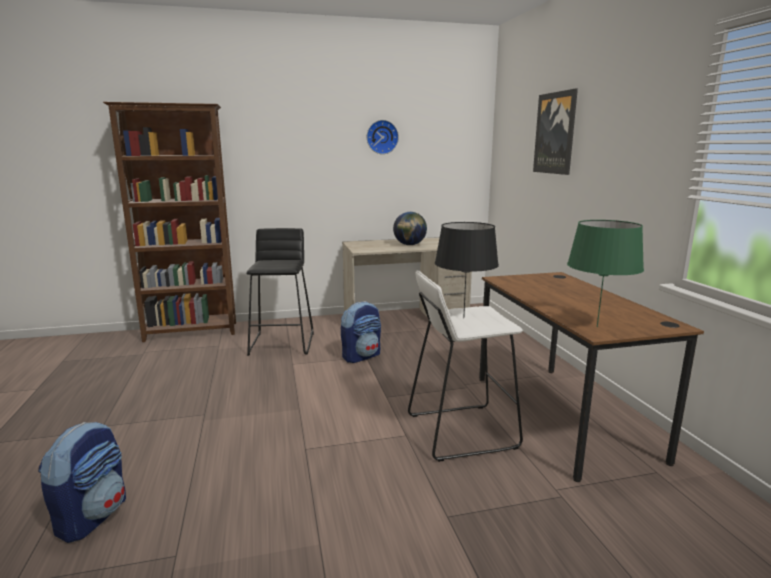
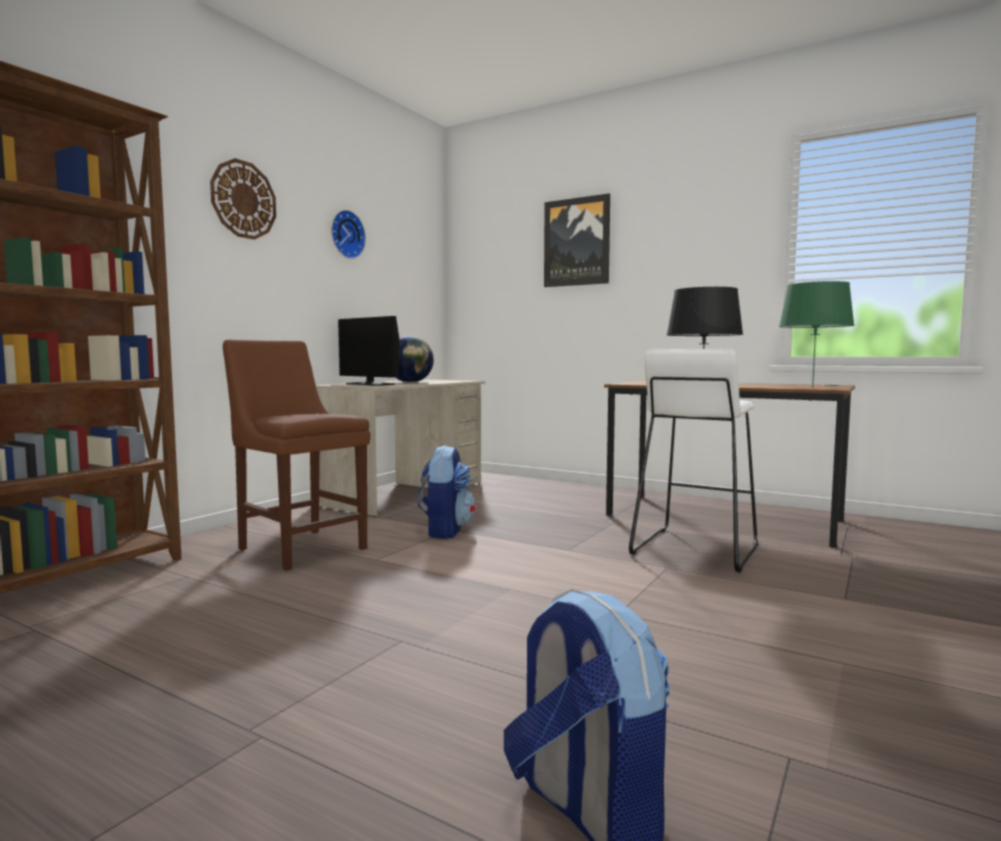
camera: 45 degrees left, 10 degrees down
(282, 343) = (300, 547): black stool -> brown chair
(298, 129) = (243, 199): none -> wall clock
(375, 245) = (370, 384): none -> monitor

